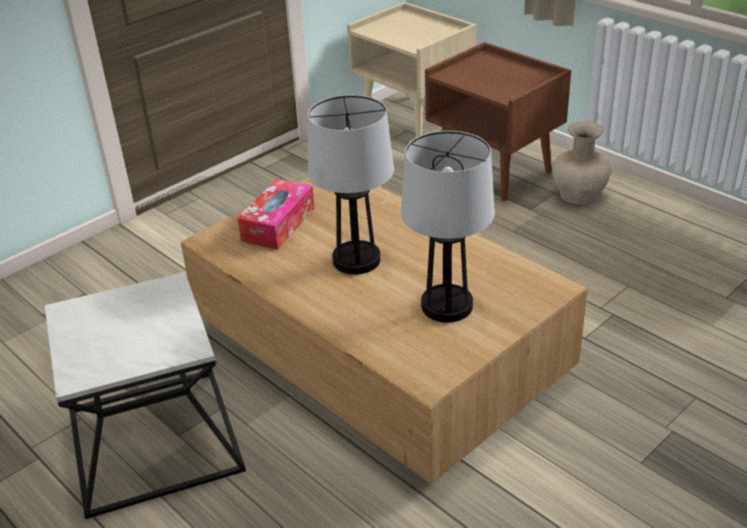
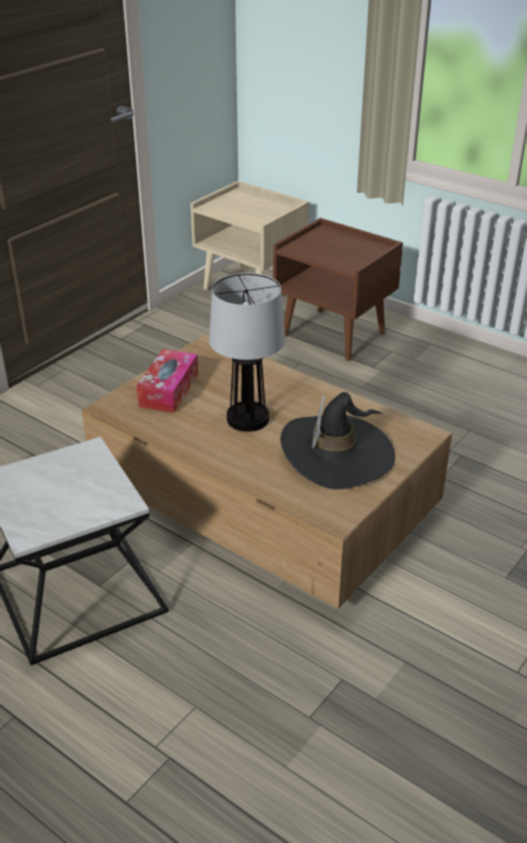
camera: 10 degrees left, 0 degrees up
(447, 305) = (337, 454): table lamp -> black hat
(578, 194) = (411, 352): beige vase -> none

